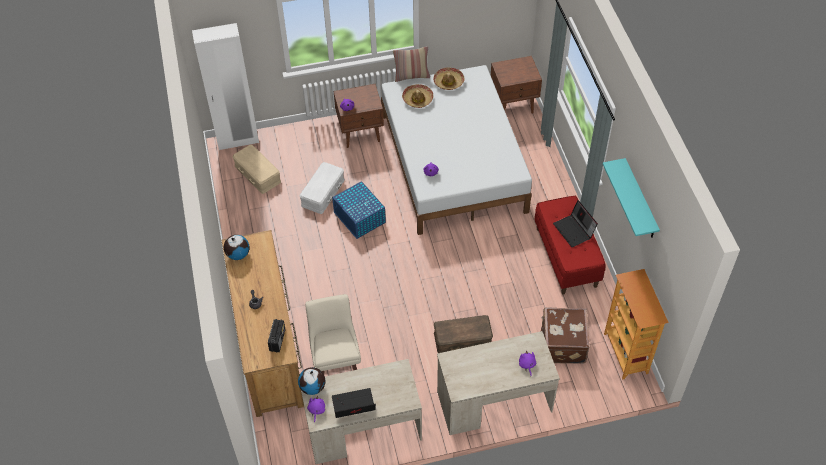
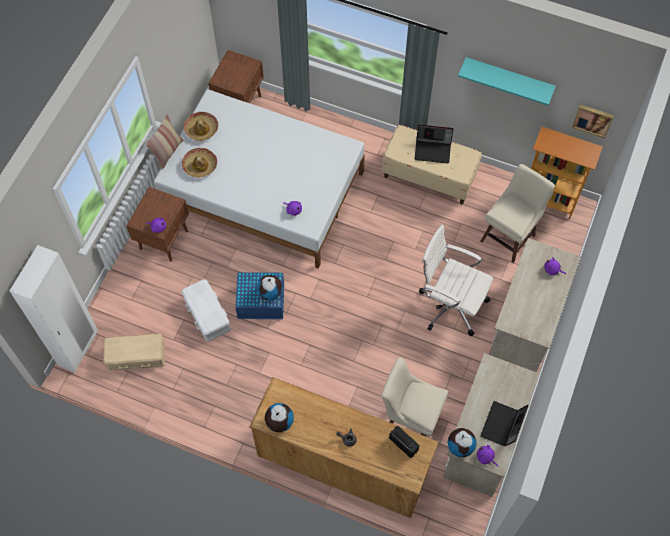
camera: 55 degrees left, 10 degrees up
(361, 209) = (270, 293): none -> globe
(462, 338) = (450, 304): brown storage box -> white office chair
(562, 344) = (509, 237): brown suitcase -> beige stool
(566, 257) = (429, 176): red bench -> beige bench
(671, 288) = (593, 120): none -> picture

